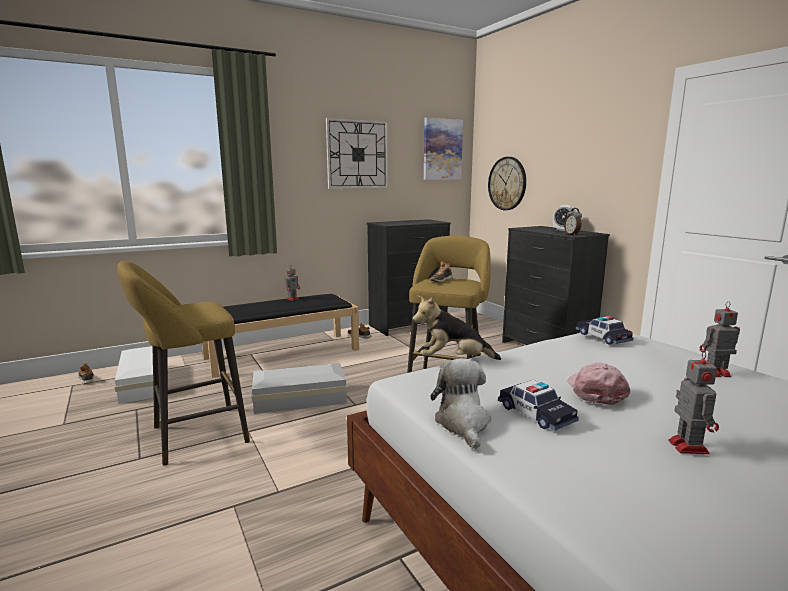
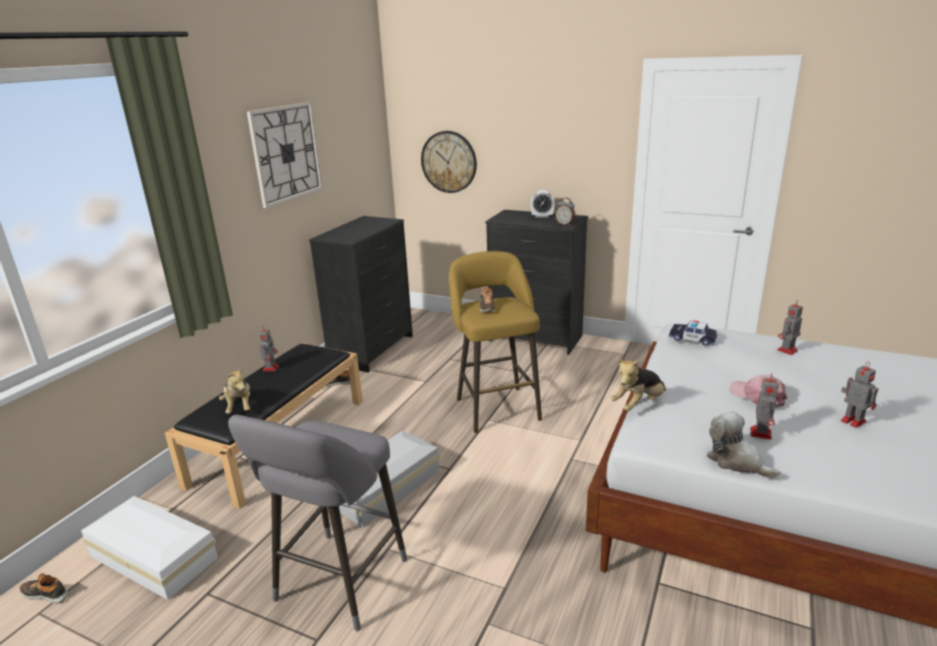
camera: 35 degrees left, 10 degrees up
(193, 436) = (337, 585): yellow stool -> grey stool
(244, 310) = (239, 406): none -> plush toy
(442, 149) = (362, 125): picture -> none
(535, 414) = (760, 433): toy car -> toy robot

